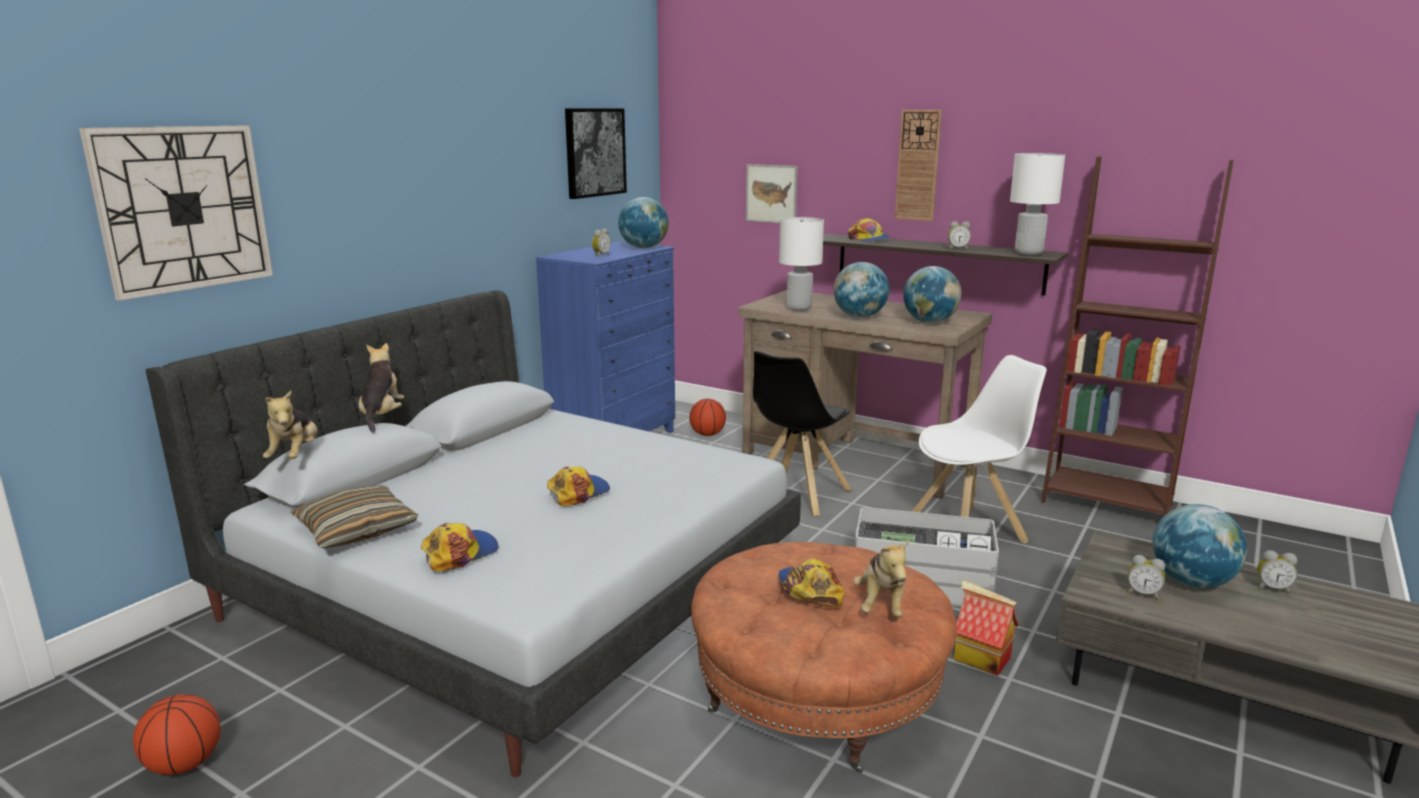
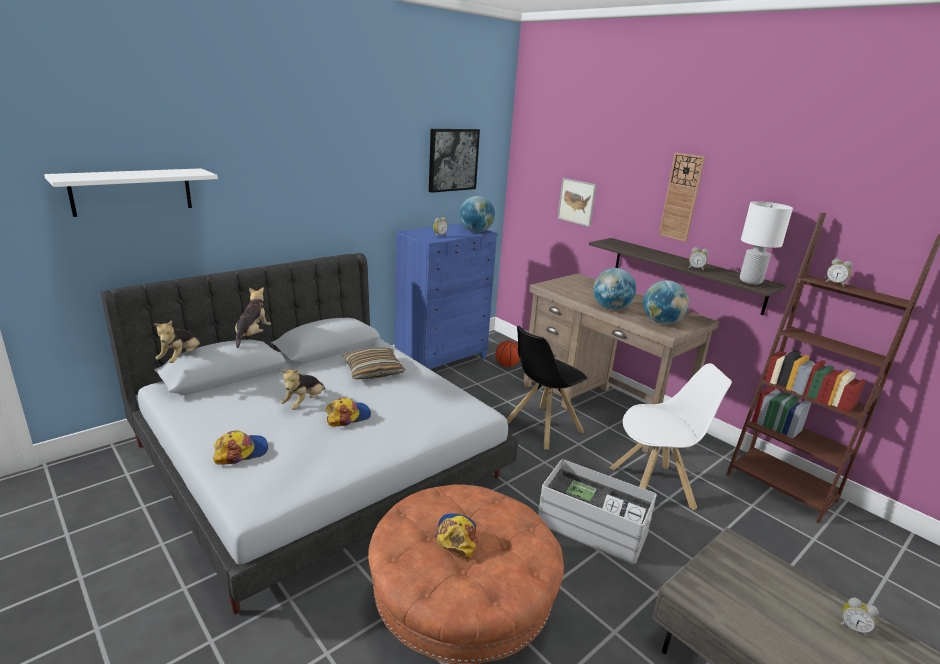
camera: 15 degrees right, 5 degrees up
(183, 208) = (132, 191): wall clock -> white shelf
(184, 765) = (64, 547): basketball -> none
(356, 530) = (198, 417): pillow -> pillow (373, 371)
(799, 309) = (571, 294): white table lamp -> none
(868, 239) = (635, 248): cap -> none
(882, 604) = (502, 564): plush toy -> plush toy (304, 403)
(980, 658) = (601, 607): toy house -> none
(1143, 594) = (731, 603): alarm clock -> alarm clock (835, 284)
(1191, 582) = (781, 602): globe -> none

